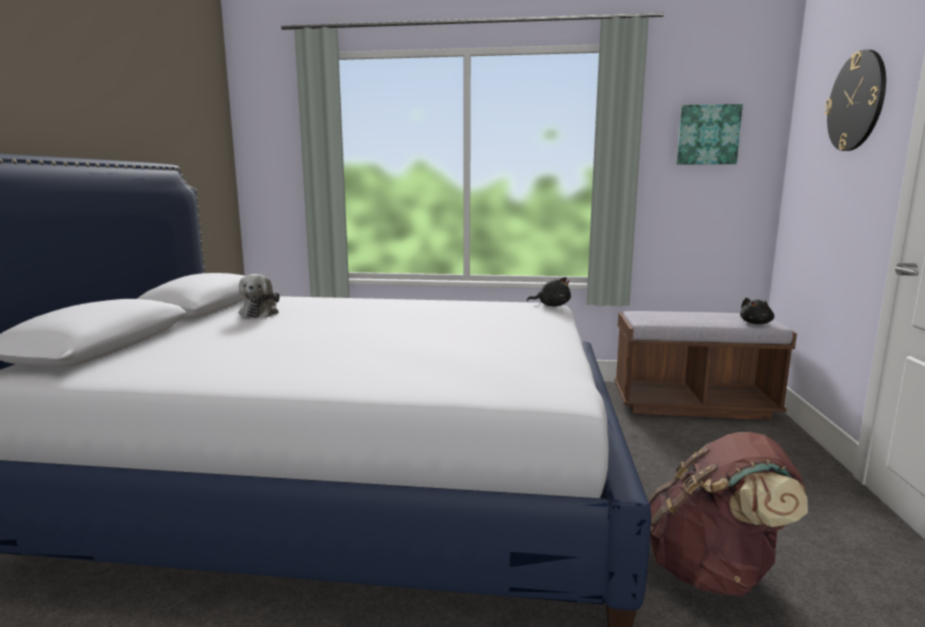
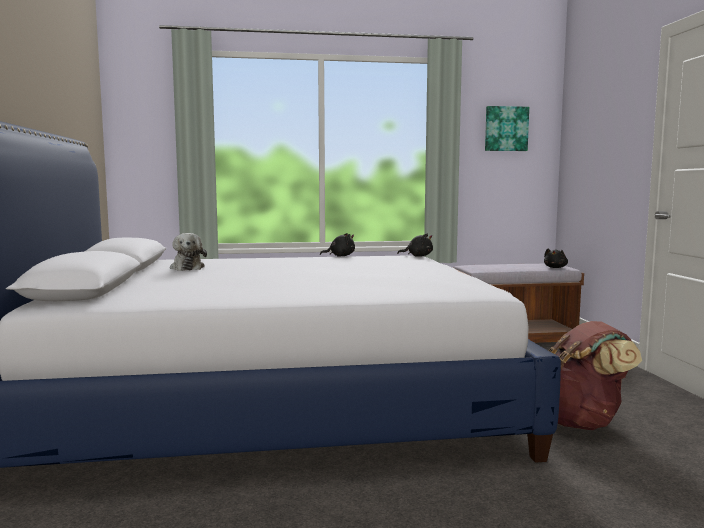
camera: 15 degrees left, 5 degrees down
(457, 300) = (340, 256): none -> black plush toy
(856, 101) = (613, 106): wall clock -> none

